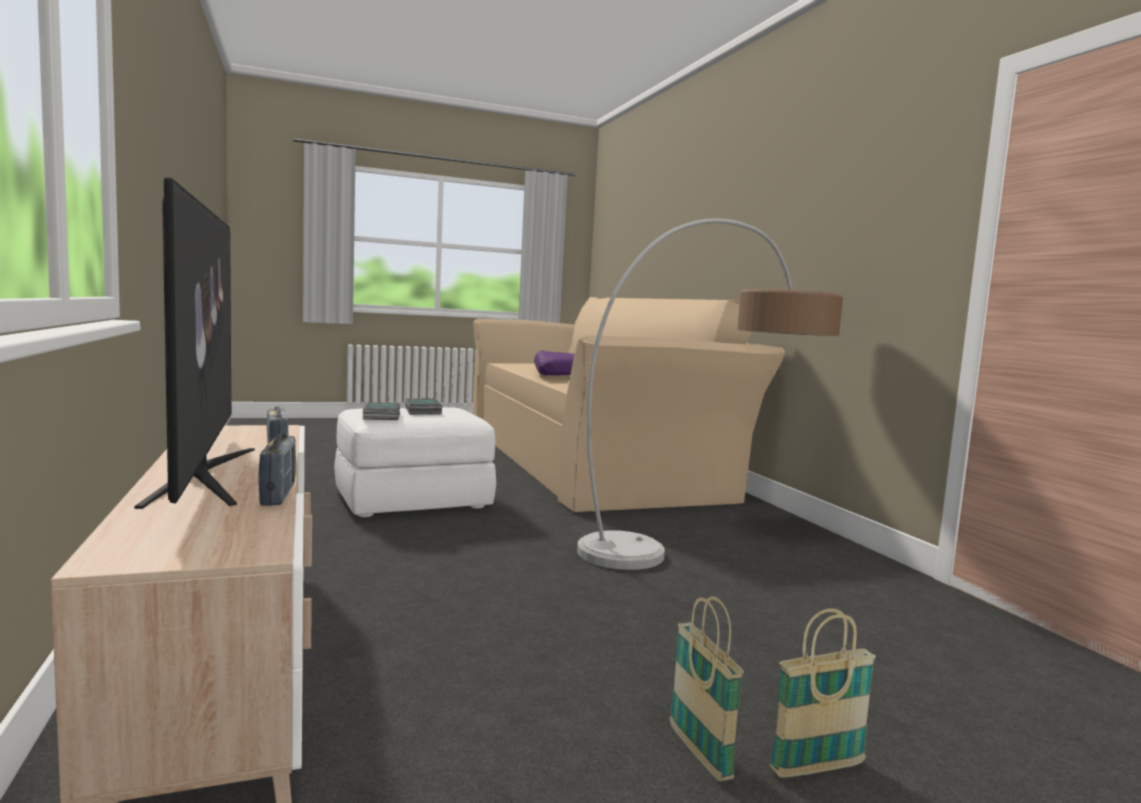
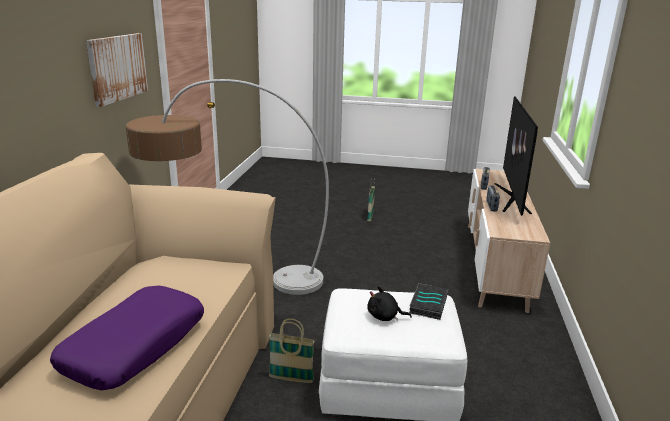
camera: 150 degrees left, 15 degrees up
(421, 410) = (385, 317): book -> black plush toy
(817, 768) = (347, 210): basket -> basket (291, 379)
(869, 227) = (117, 67): none -> picture

